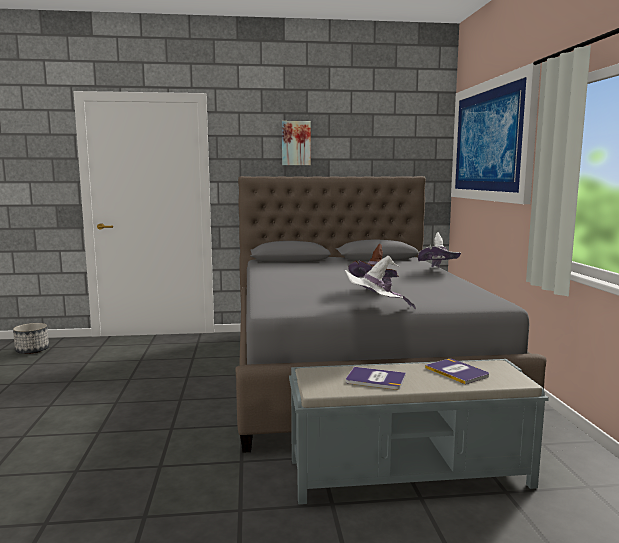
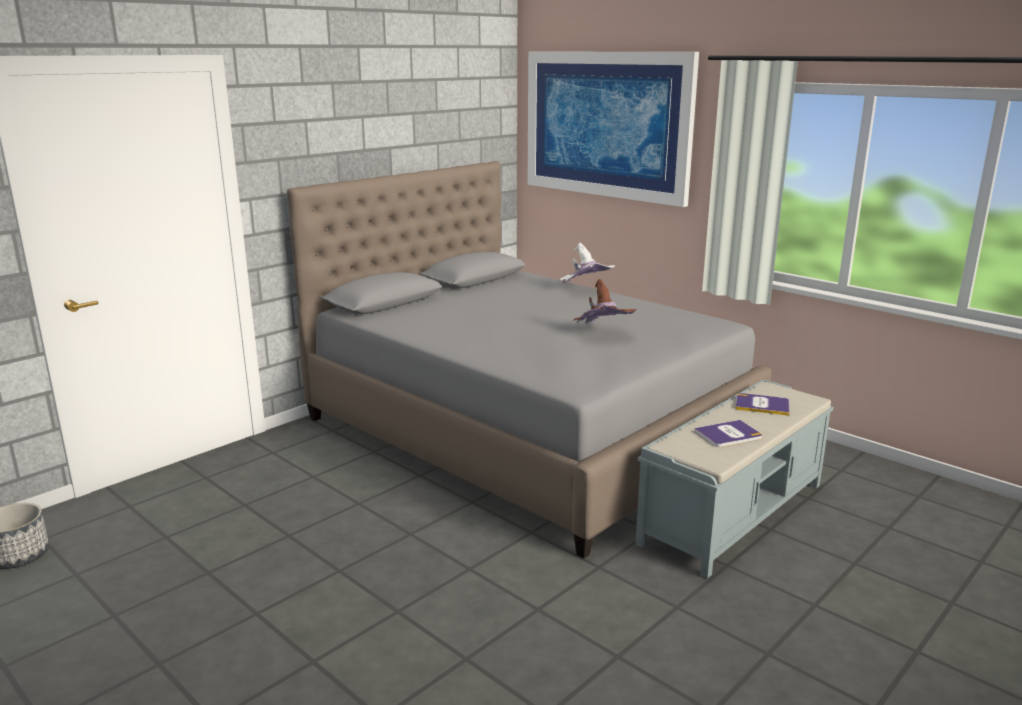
camera: 40 degrees left, 10 degrees up
(296, 143) = (351, 128): picture -> none
(375, 310) = (663, 361): white hat -> none

